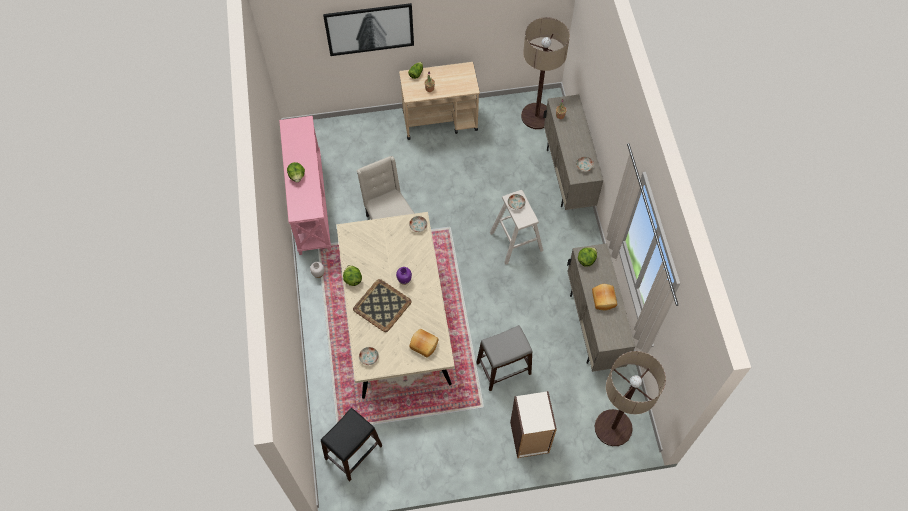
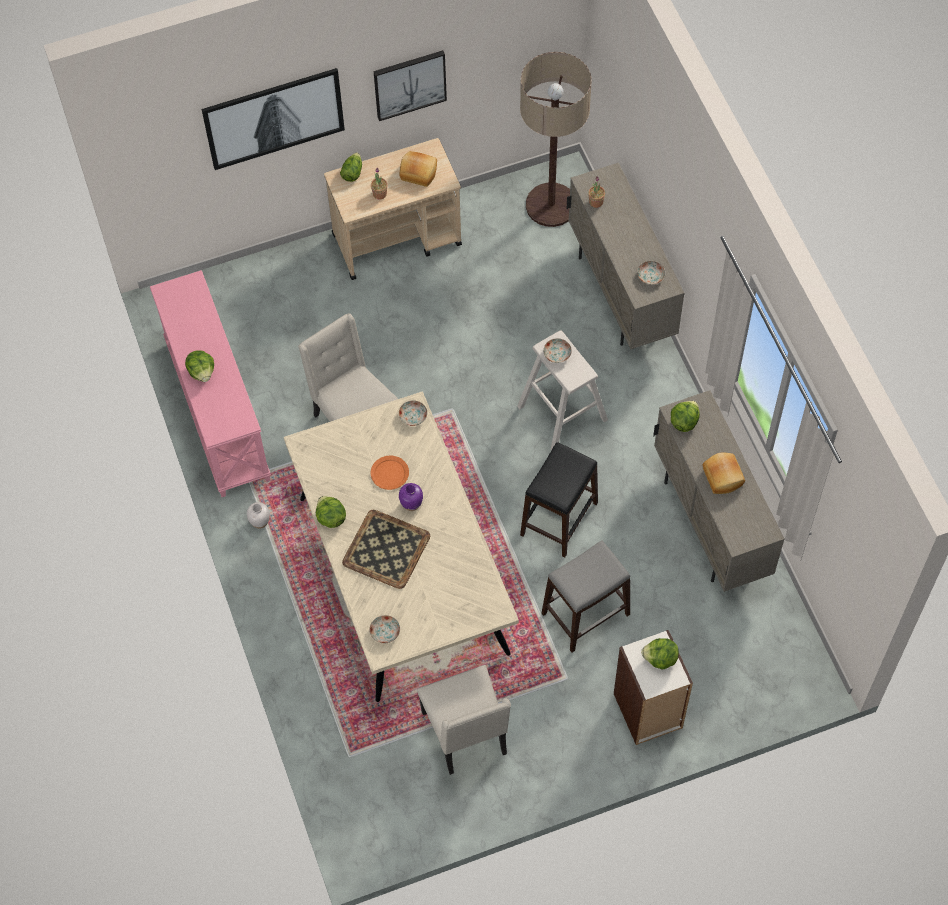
camera: 10 degrees left, 0 degrees up
(353, 452) = (382, 786): black stool -> black stool (558, 519)
(395, 258) = (389, 473): none -> orange plate
(413, 430) = (466, 734): none -> beige chair
(424, 344) = (465, 596): bread -> bread (419, 172)
(457, 23) = (409, 84): none -> picture
(539, 409) = (660, 659): none -> lettuce
(613, 428) = (771, 672): floor lamp -> none

